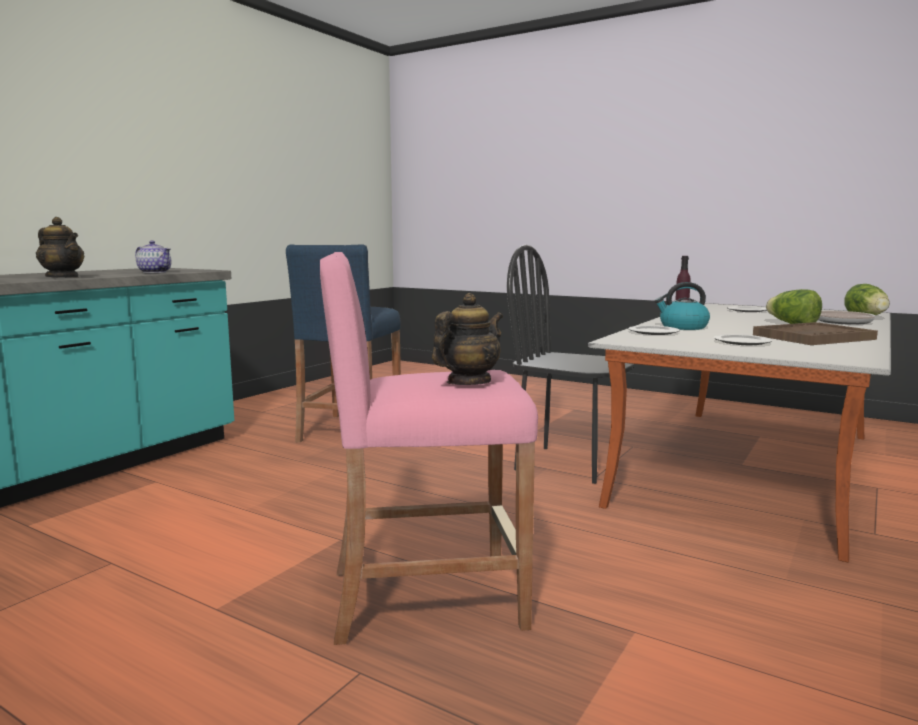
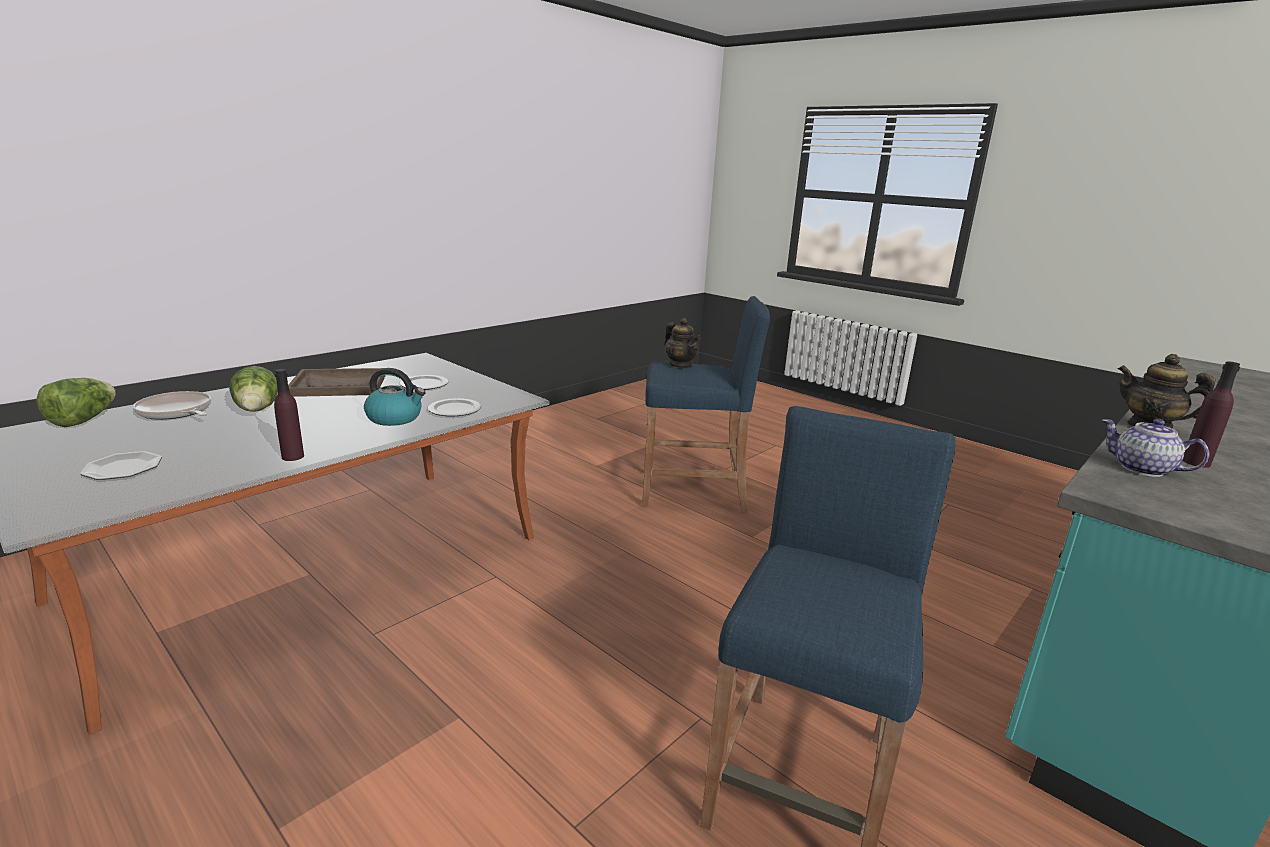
camera: 170 degrees left, 10 degrees up
(104, 273) = (1196, 462): none -> purple bottle
(426, 597) = (693, 492): pink stool -> blue stool
(468, 382) = (680, 365): teapot -> teapot turned 90 degrees counterclockwise
(567, 464) = (502, 604): black chair -> none

